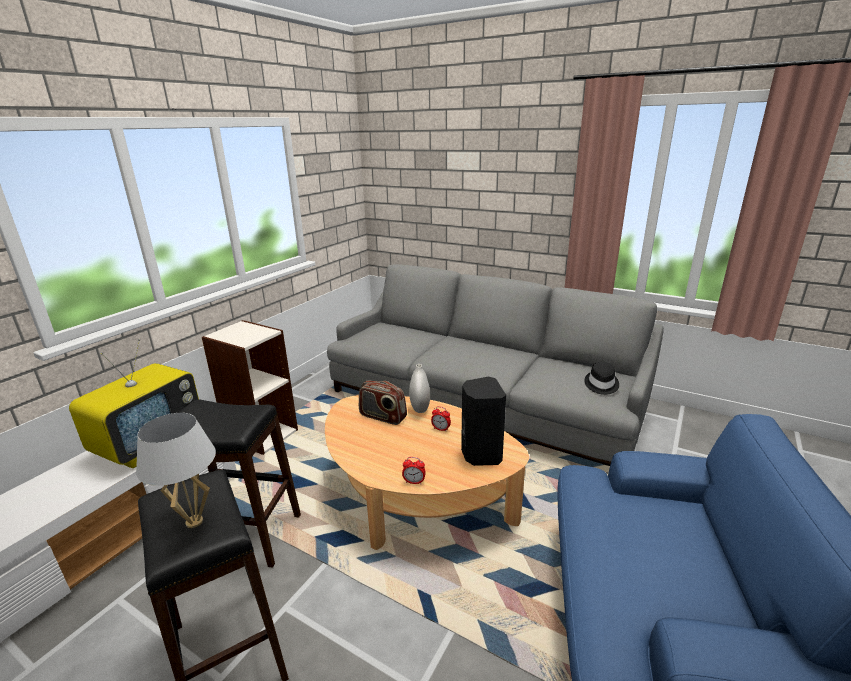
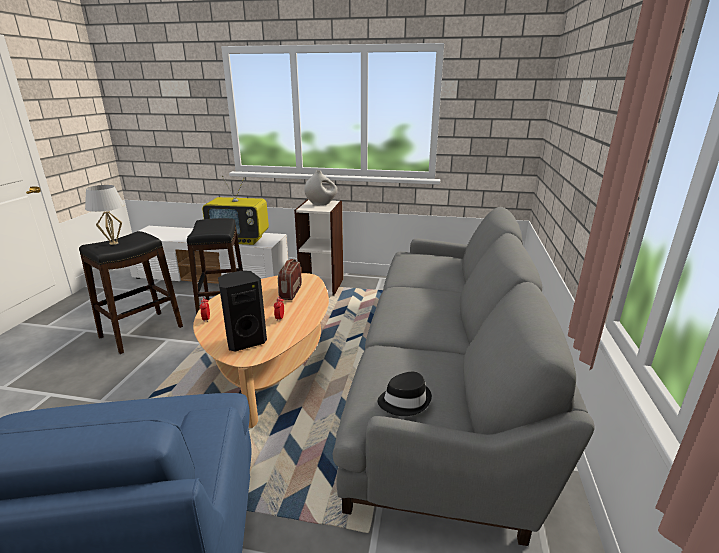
camera: 70 degrees right, 0 degrees up
(420, 407) = (311, 304): white vase -> white vase (321, 204)

